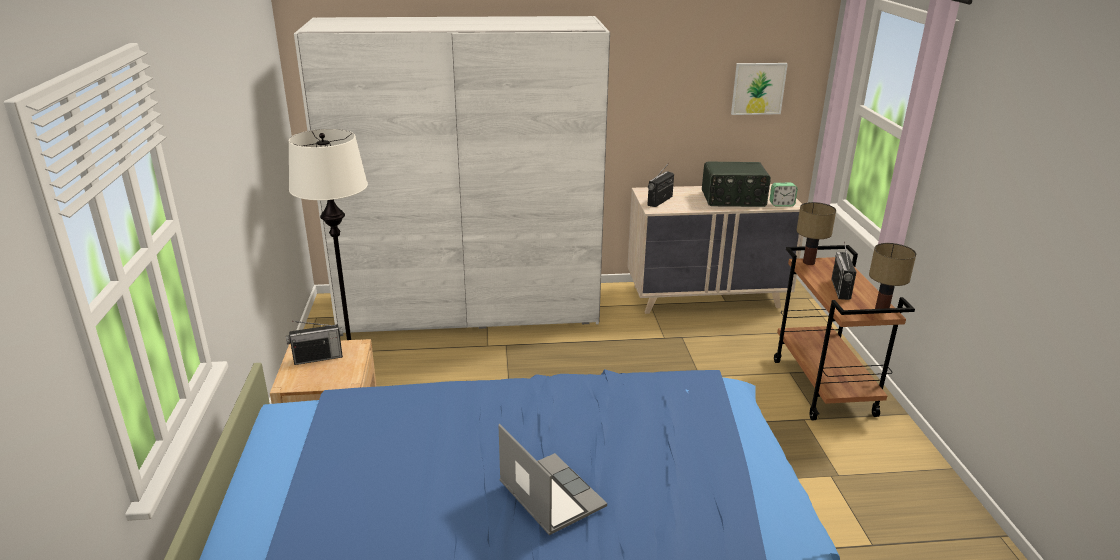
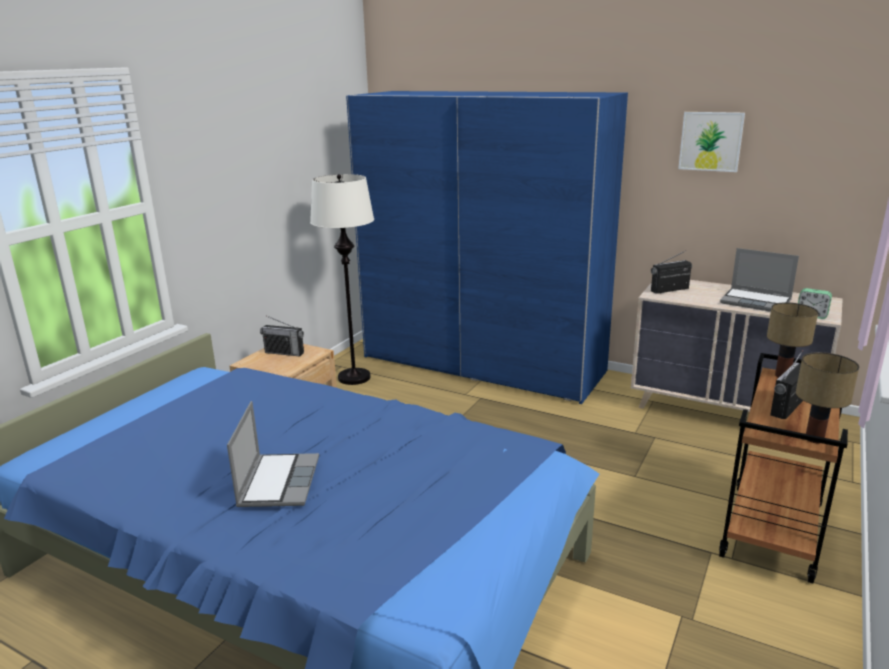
camera: 35 degrees right, 5 degrees down
(470, 308) = (482, 364): white wardrobe -> blue wardrobe
(733, 199) = (756, 302): radio -> laptop
(758, 88) = (816, 180): picture -> picture (711, 141)

